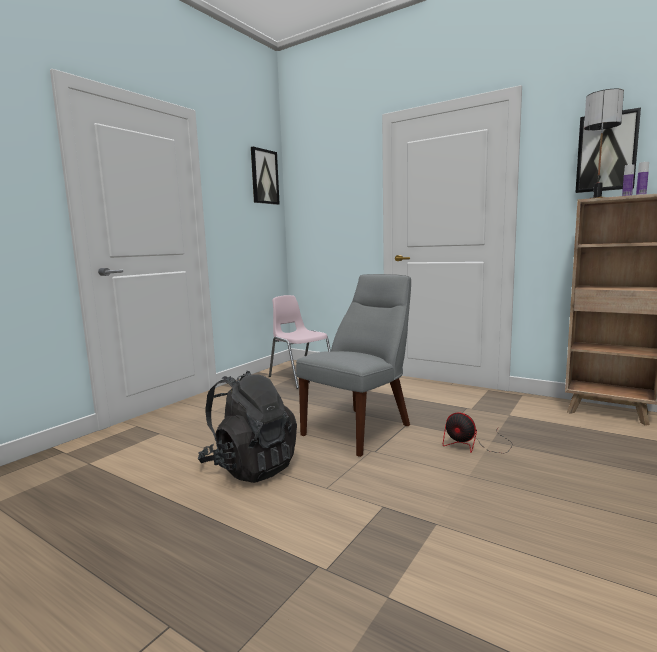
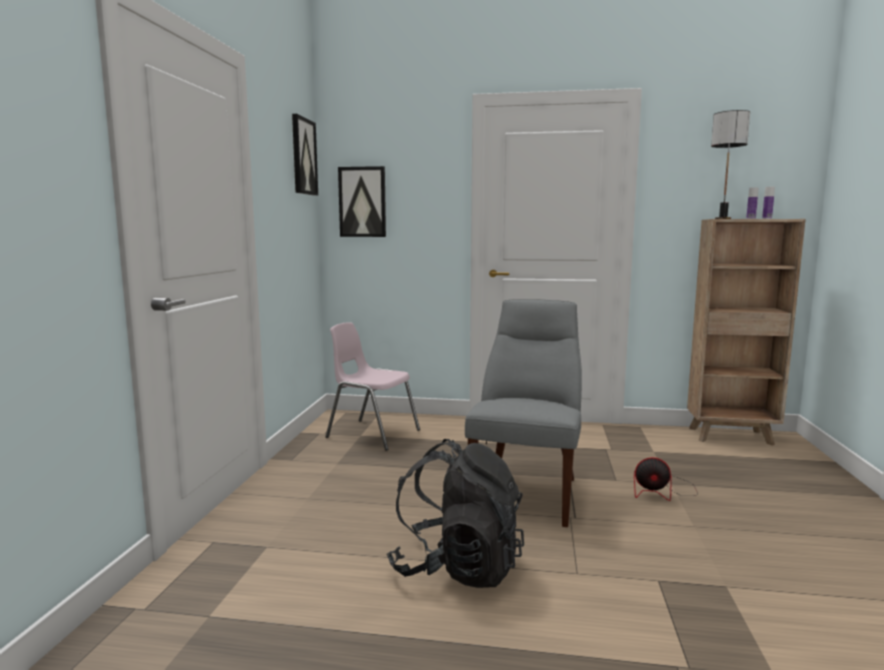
camera: 25 degrees left, 0 degrees up
(606, 152) = (724, 171): picture -> picture (362, 202)

